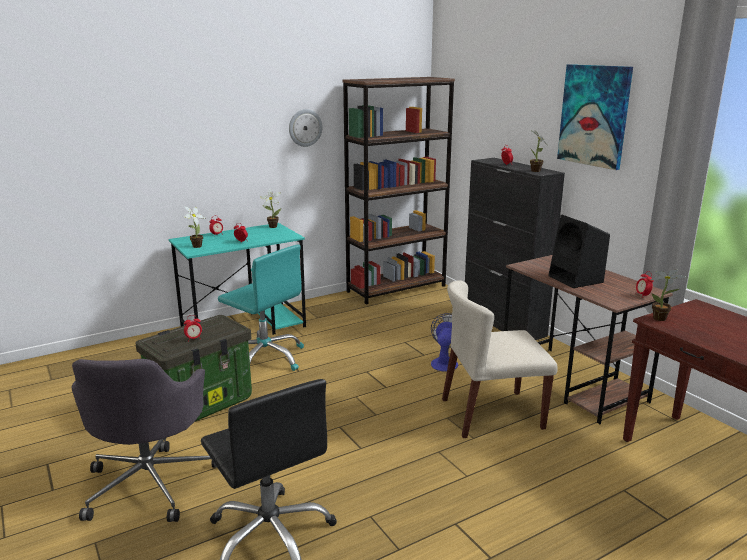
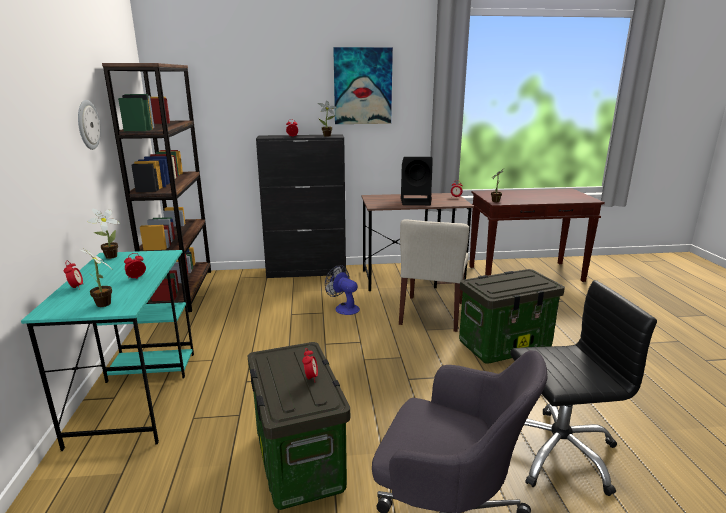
camera: 65 degrees left, 0 degrees up
(265, 358) = (235, 394): turquoise office chair -> none
(461, 477) = (505, 345): none -> storage box

